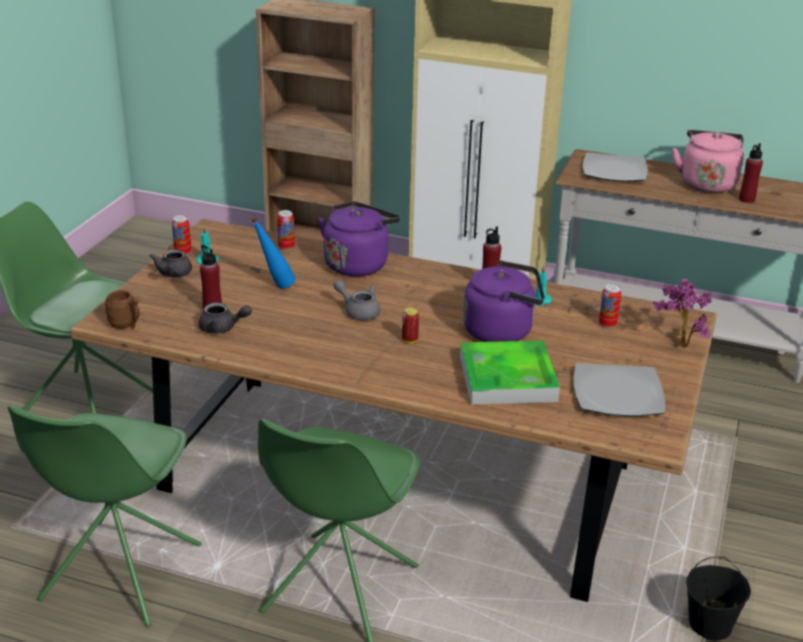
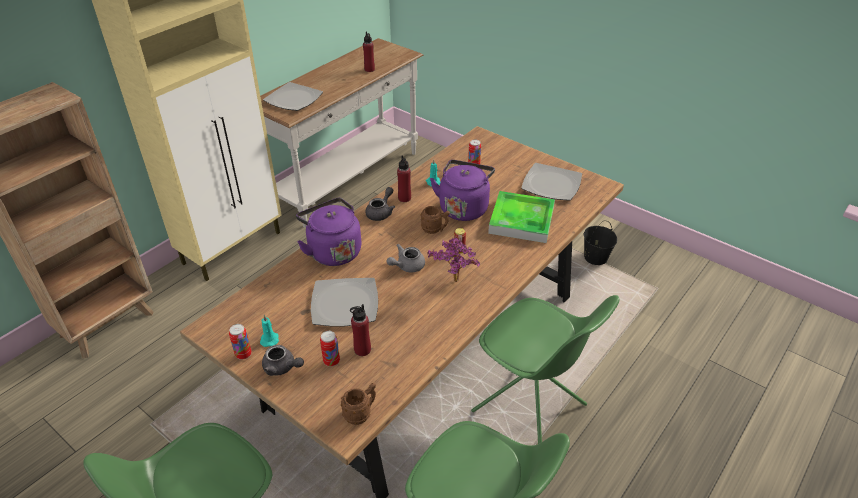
camera: 70 degrees left, 10 degrees up
(222, 328) = (396, 348): grey teapot -> grey teapot (381, 212)
(275, 287) = (344, 304): blue bottle -> plate
(286, 247) = (278, 285): can -> can (331, 361)
(440, 318) = (435, 230): none -> brown mug
(678, 345) = (507, 149): potted plant -> potted plant (454, 283)
(707, 183) = (338, 74): pink kettle -> none

